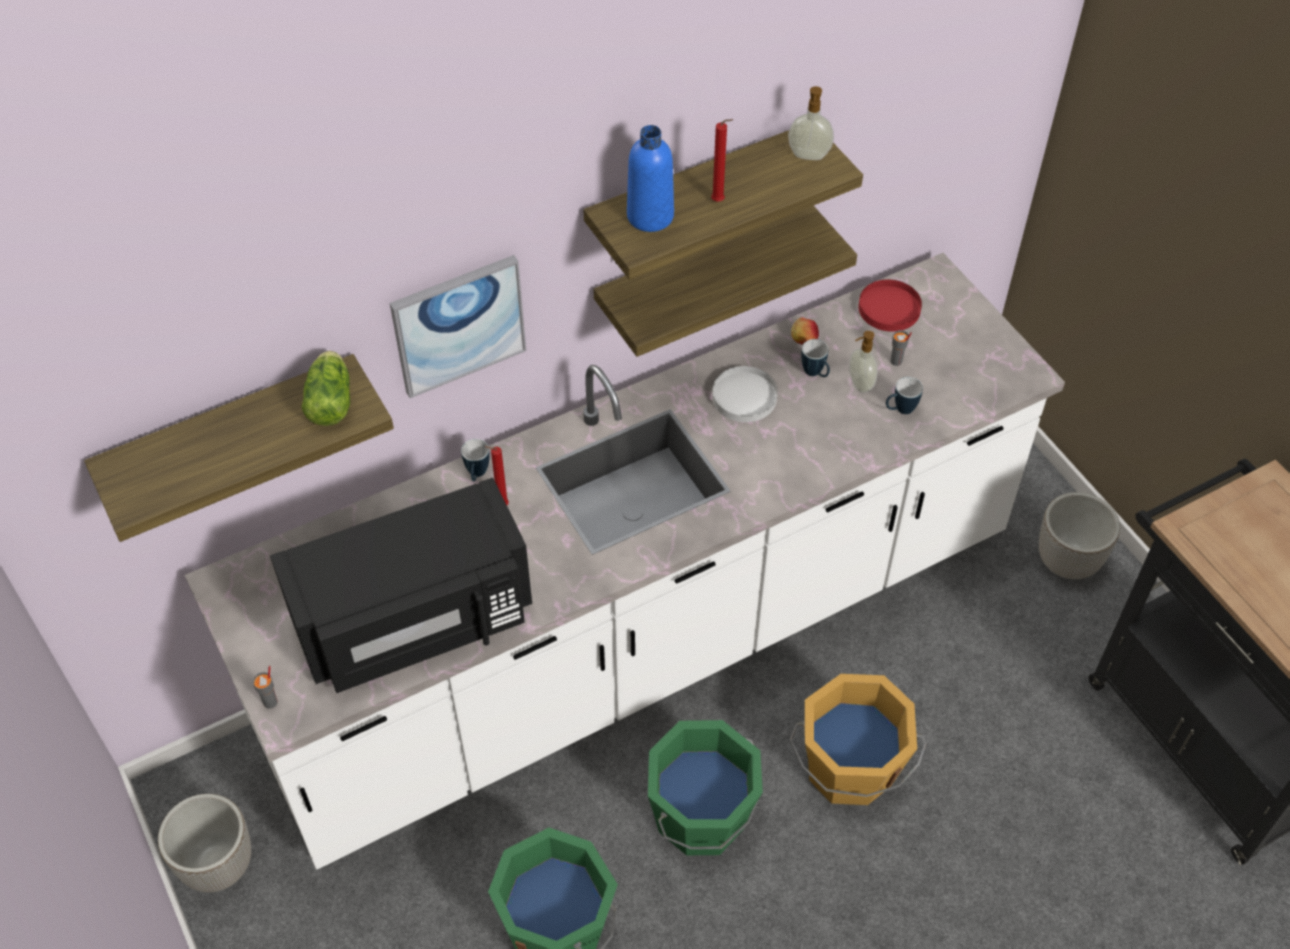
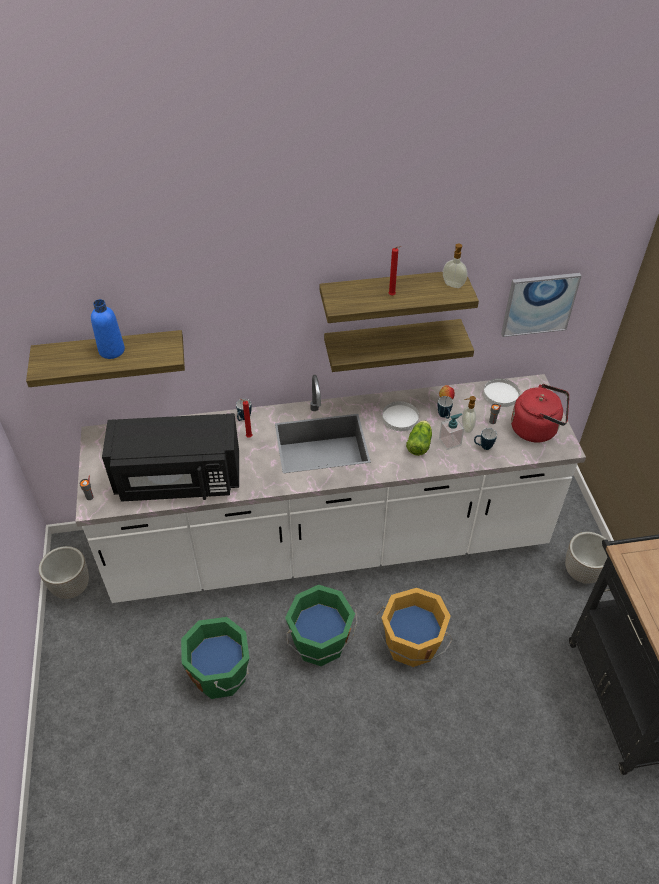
camera: 20 degrees right, 5 degrees down
(331, 399) = (159, 347): lettuce -> lettuce (419, 443)
(458, 324) = (243, 331): picture -> picture (539, 304)
(650, 216) = (352, 294): blue bottle -> blue bottle (111, 350)
(844, 417) = (450, 442): none -> soap dispenser
(889, 308) = (501, 394): red plate -> white plate
(971, 355) = (537, 429): none -> red kettle

